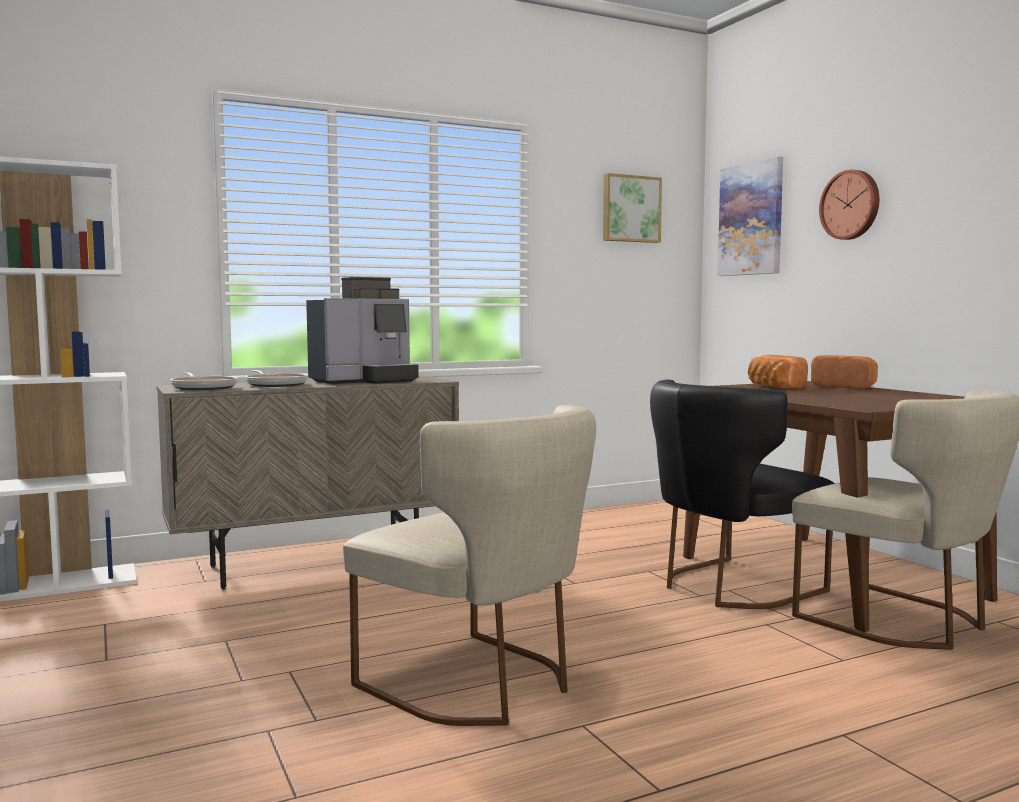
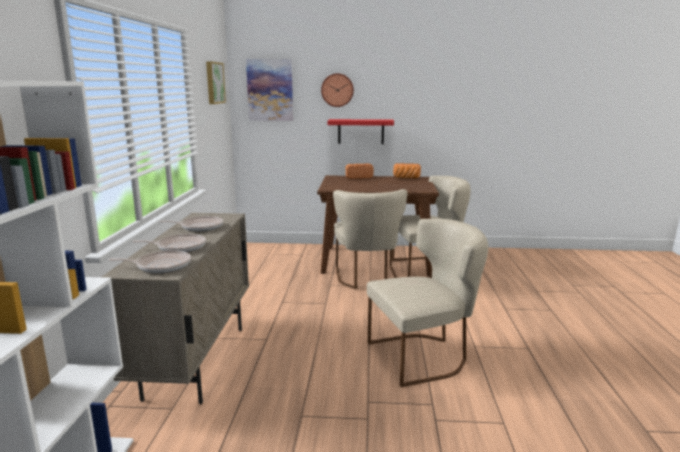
camera: 60 degrees left, 10 degrees up
(365, 381) = (200, 227): coffee machine -> frying pan
(730, 587) = (367, 278): black chair -> beige chair
(773, 387) = (344, 183): bread -> bread (406, 178)
(889, 290) = (361, 131): none -> red shelf

